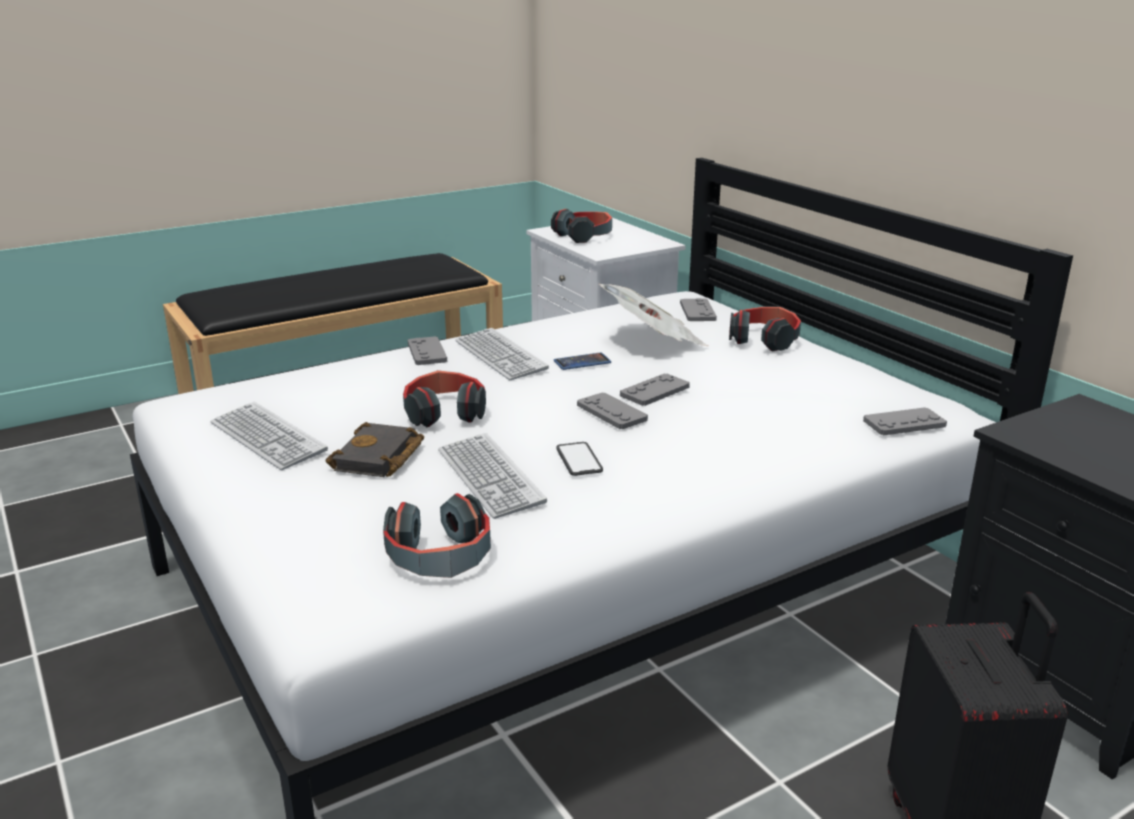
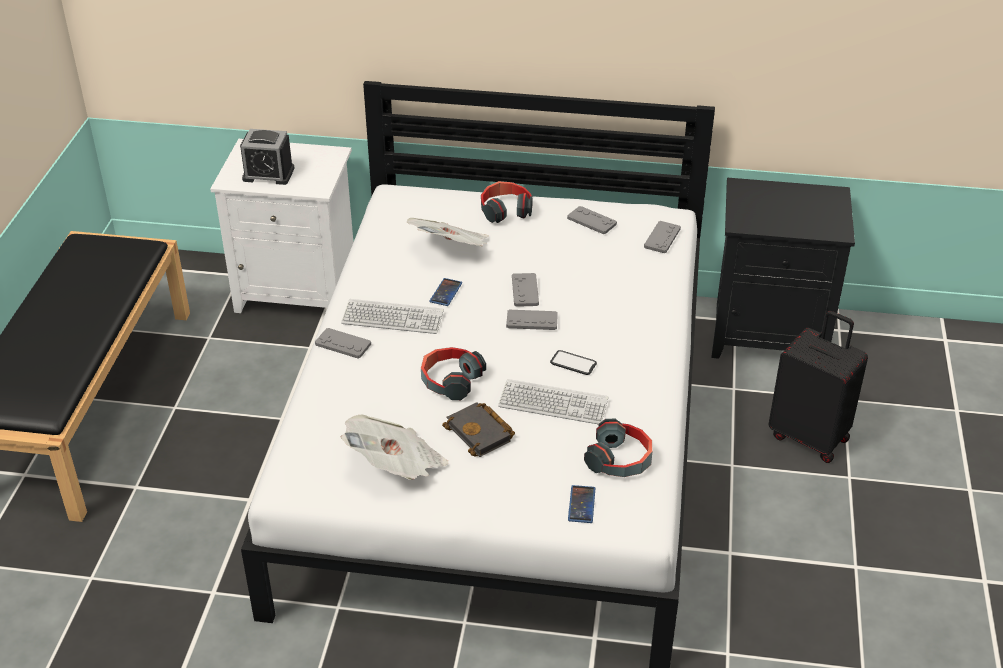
camera: 50 degrees left, 15 degrees up
(267, 438) = (396, 466): keyboard -> newspaper
(319, 564) = (581, 504): none -> phone
(584, 236) = (268, 174): headphones -> alarm clock
(697, 311) = (427, 205): grey game controller -> grey game controller (591, 221)

